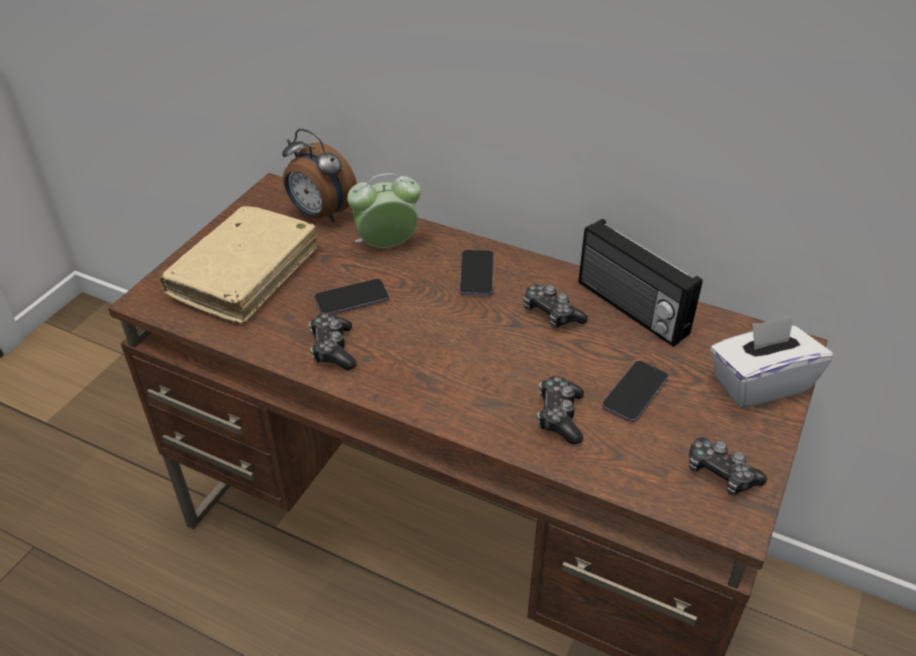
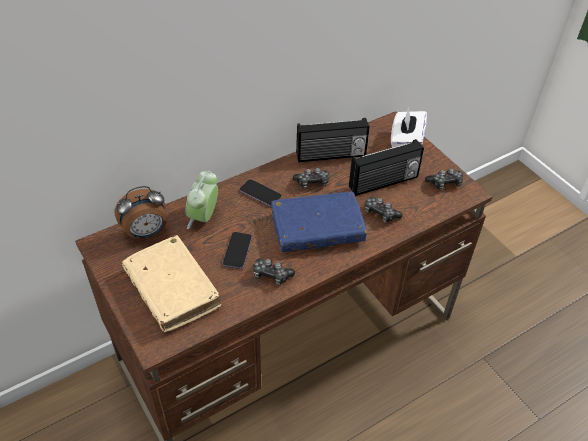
camera: 60 degrees left, 5 degrees up
(461, 357) = (317, 229): none -> blue book
(635, 393) = (384, 183): phone -> radio

